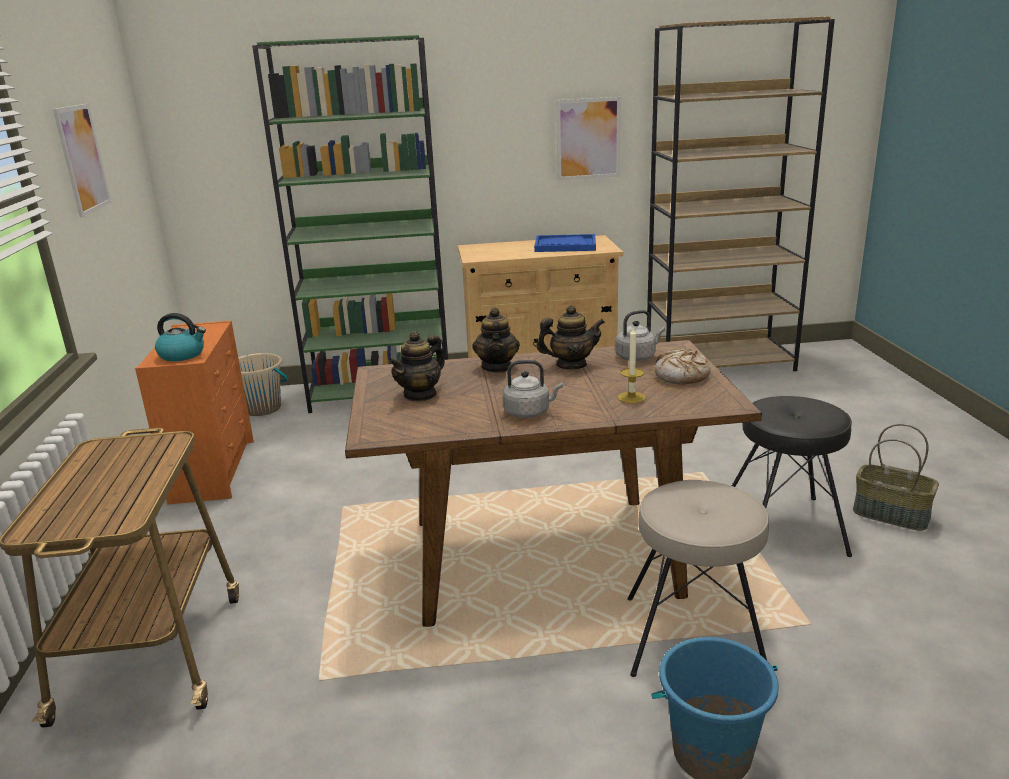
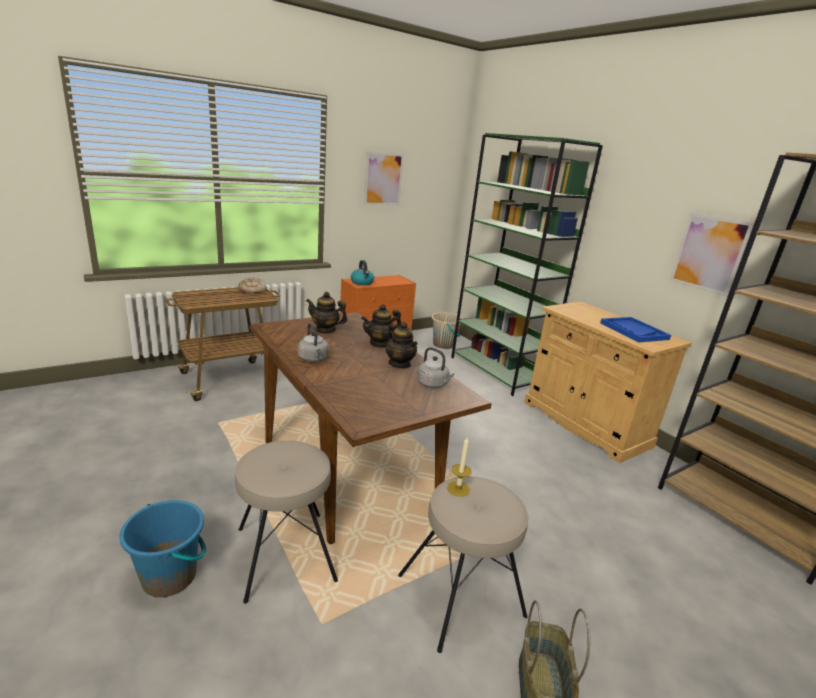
camera: 60 degrees right, 0 degrees up
(631, 397) = (354, 388): candle -> candle (458, 488)
(681, 376) = (407, 403): bread -> bread (252, 290)
(784, 526) = (461, 596): black stool -> beige stool

